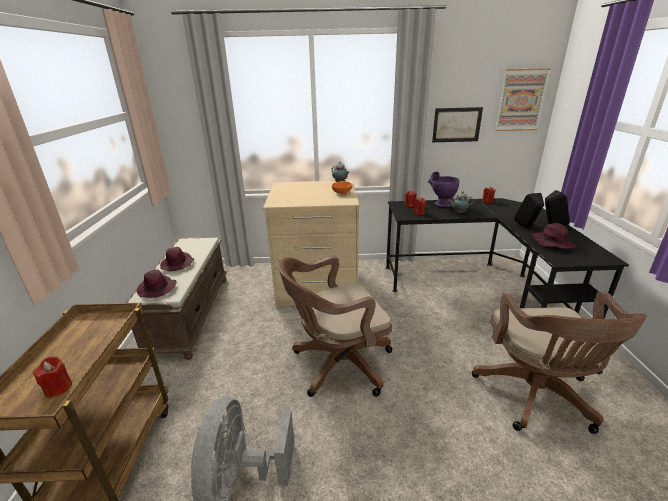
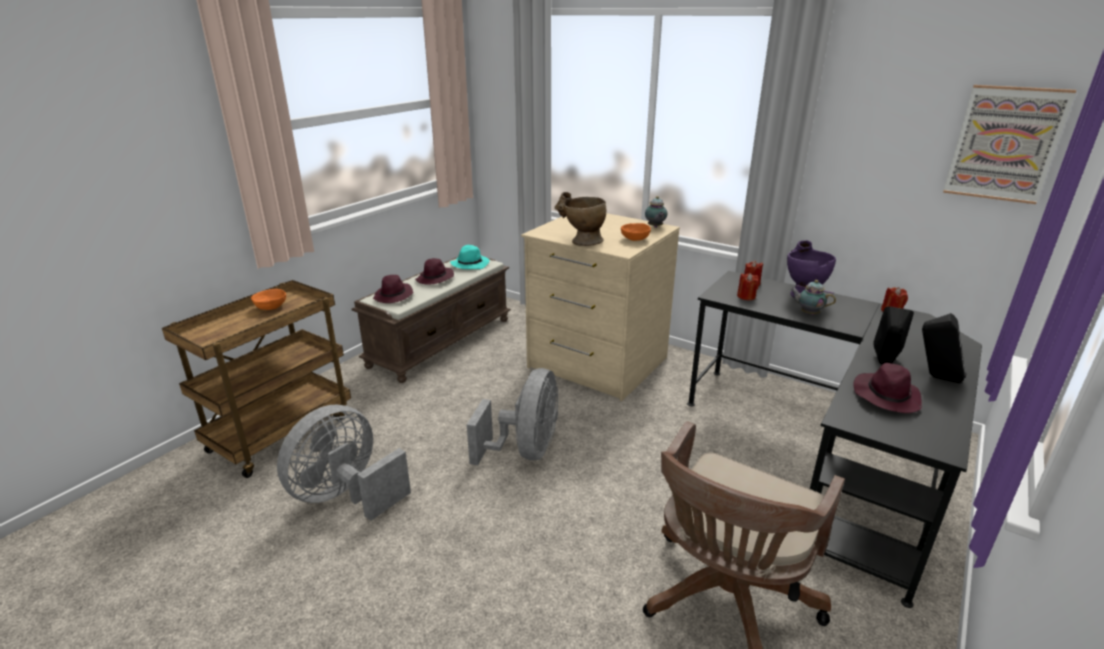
camera: 35 degrees right, 0 degrees up
(58, 388) = (228, 335): red candle -> none
(75, 339) = (271, 307): none -> orange bowl
(193, 245) = (470, 264): none -> turquoise hat
(313, 202) = (581, 242): none -> beige vase
(337, 365) = (526, 450): brown office chair -> grey fan
(456, 125) = (870, 170): picture -> none

